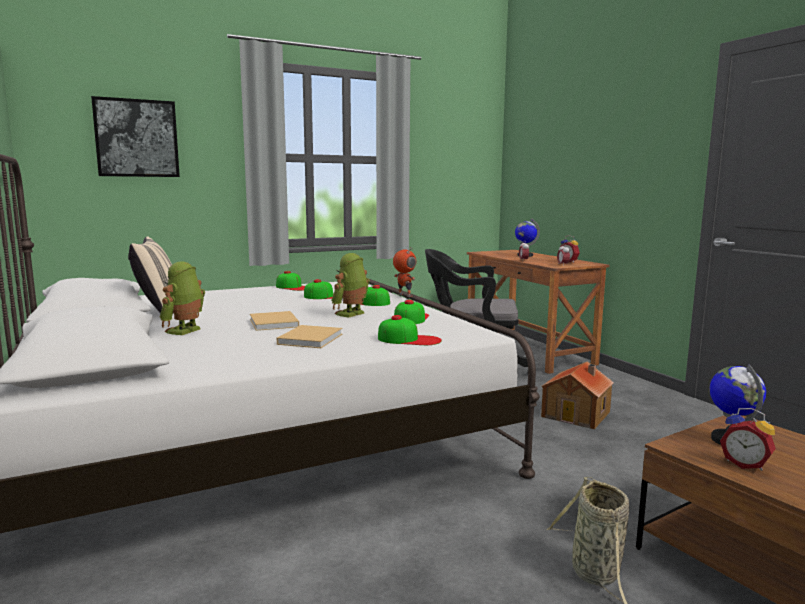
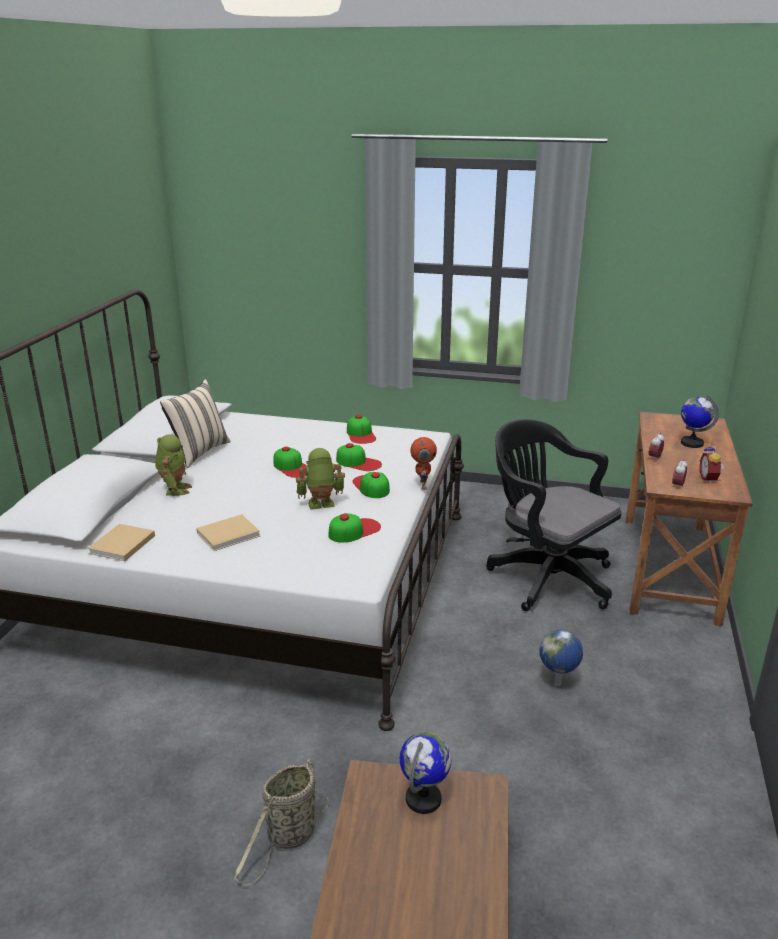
camera: 40 degrees right, 15 degrees up
(136, 138) = (270, 245): picture -> none
(185, 331) = (175, 489): toy robot -> toy robot turned 120 degrees clockwise
(274, 323) = (243, 499): beige book -> beige book (121, 545)
(409, 339) = (290, 565): cap -> cap (292, 467)
(577, 414) = (558, 684): toy house -> globe
(745, 464) = (378, 825): alarm clock -> none

